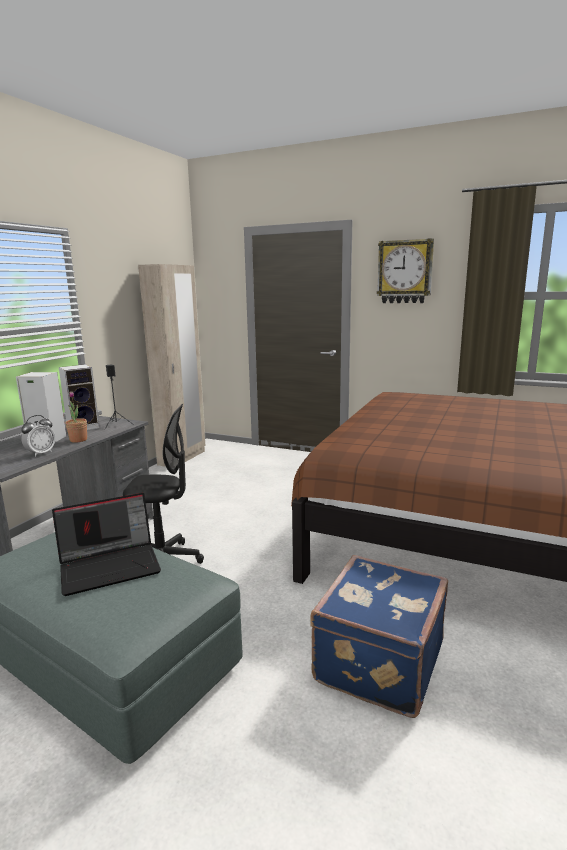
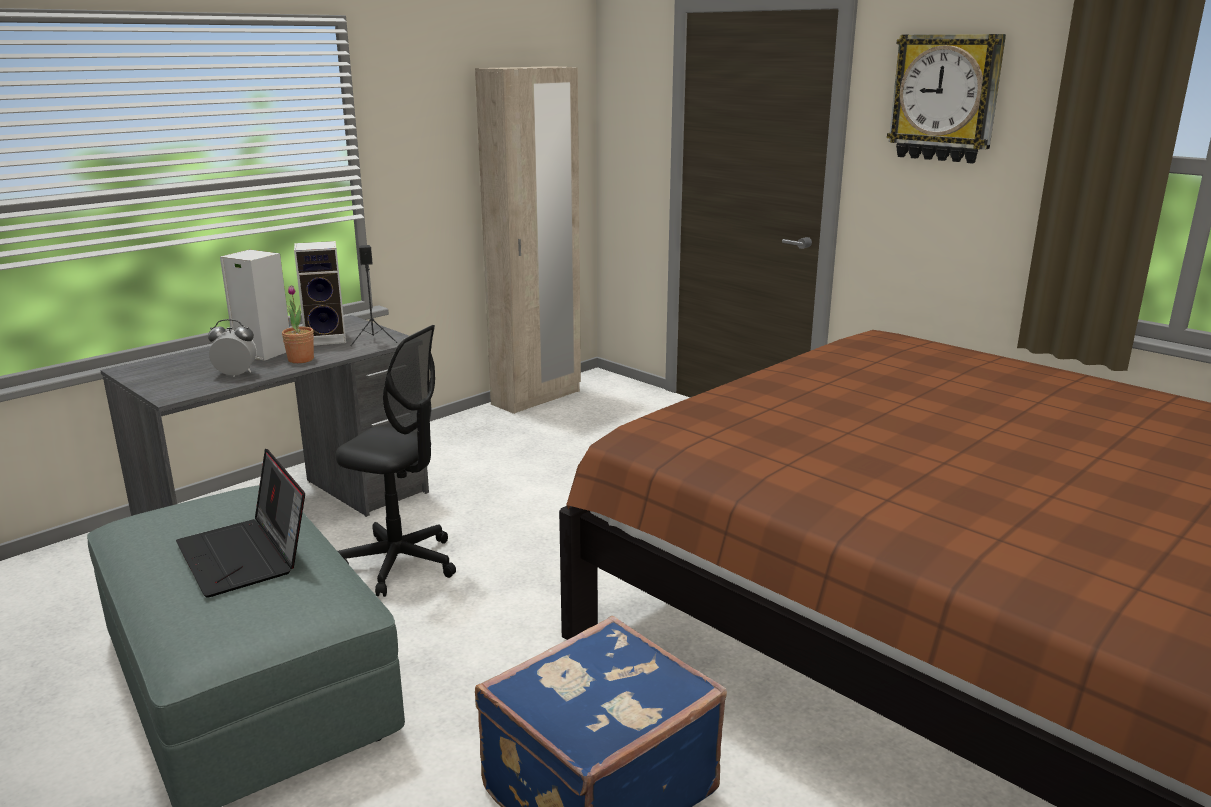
camera: 20 degrees right, 5 degrees up
(41, 453) = (236, 375): alarm clock -> alarm clock turned 150 degrees counterclockwise
(111, 565) = (246, 556): laptop -> laptop turned 60 degrees clockwise

